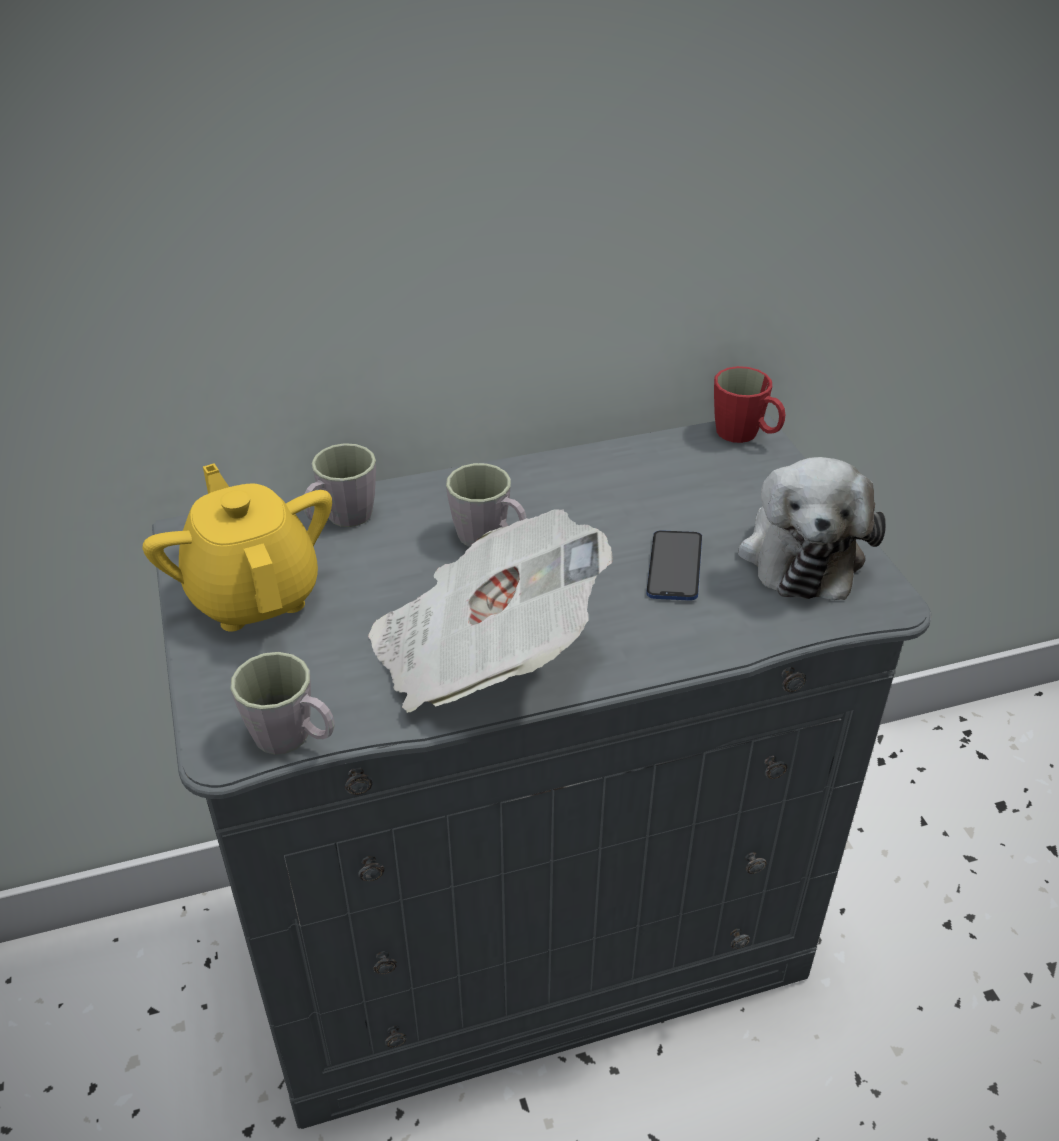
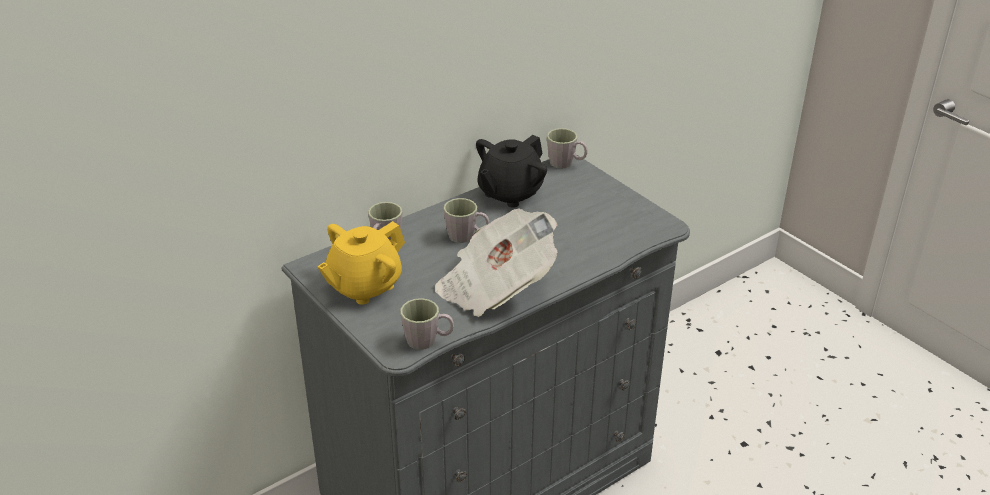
camera: 20 degrees left, 5 degrees down
(254, 594) = (363, 286): yellow teapot -> yellow teapot turned 90 degrees counterclockwise
(613, 471) = (510, 193): none -> black teapot
(674, 567) = (564, 231): phone -> none
(745, 435) = (566, 164): red mug -> grey mug
(801, 551) = (619, 212): plush toy -> none

